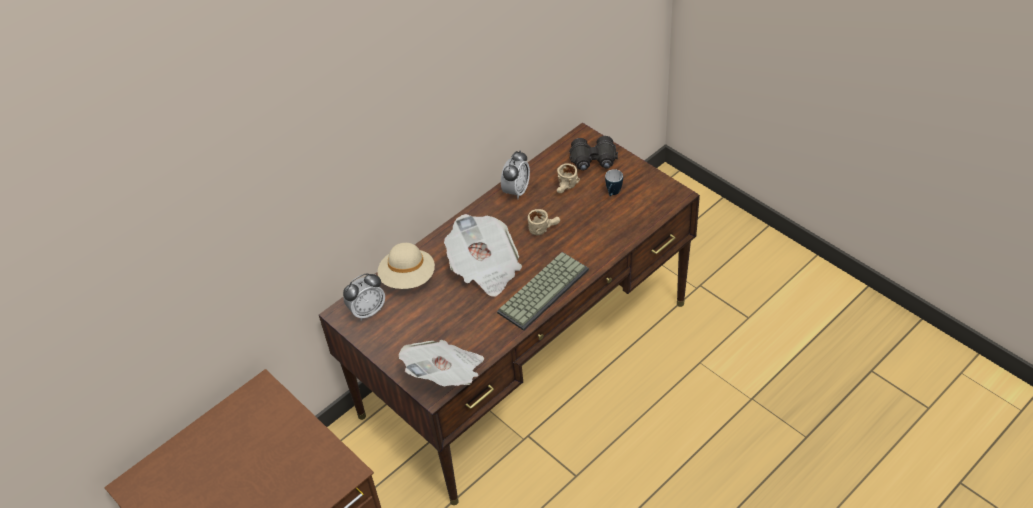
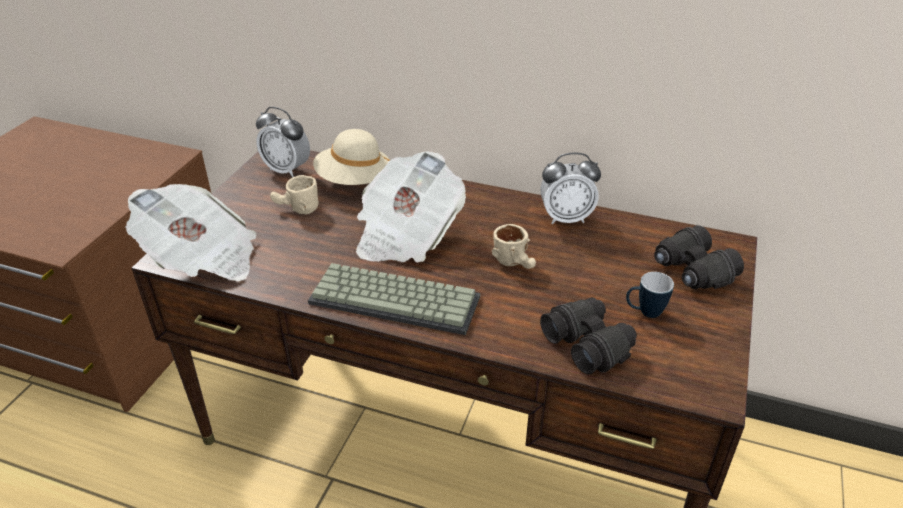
camera: 60 degrees right, 10 degrees down
(566, 188) = (611, 261): beige mug -> beige mug (296, 209)
(622, 224) = (588, 344): none -> black binoculars

